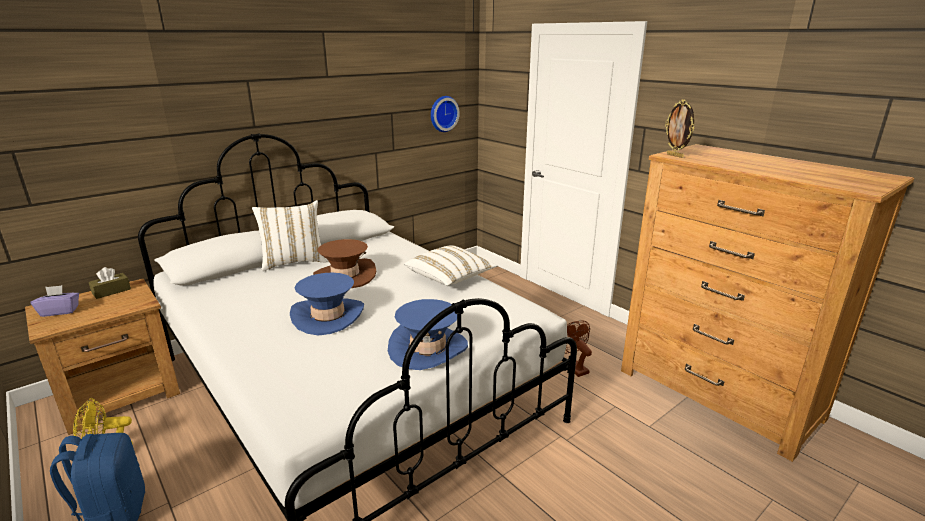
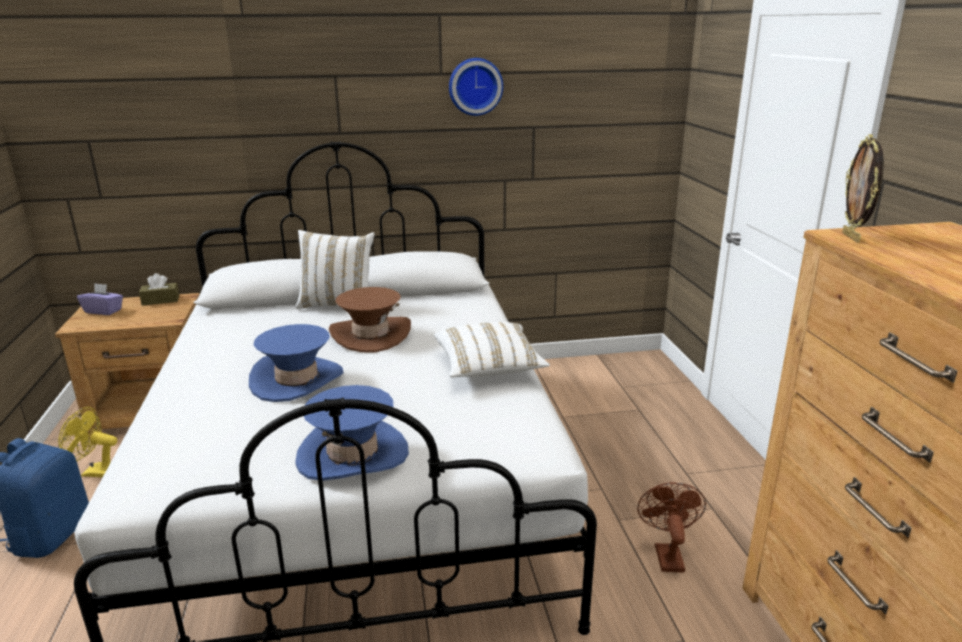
camera: 30 degrees right, 0 degrees up
(443, 113) = (618, 133): wall clock -> wall clock (475, 86)

